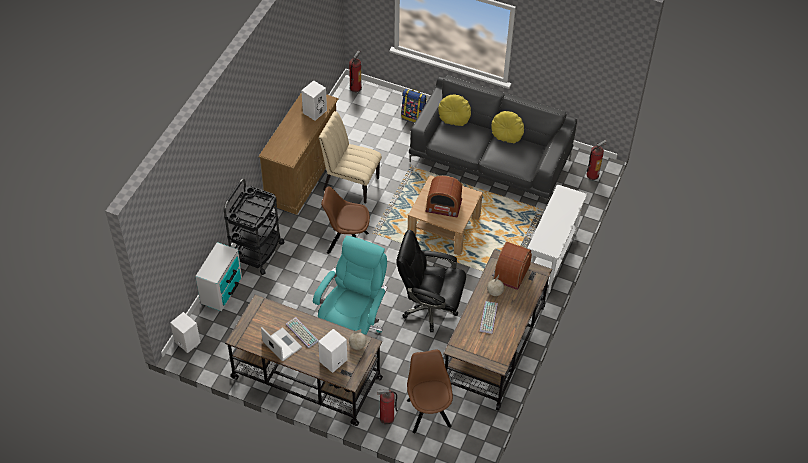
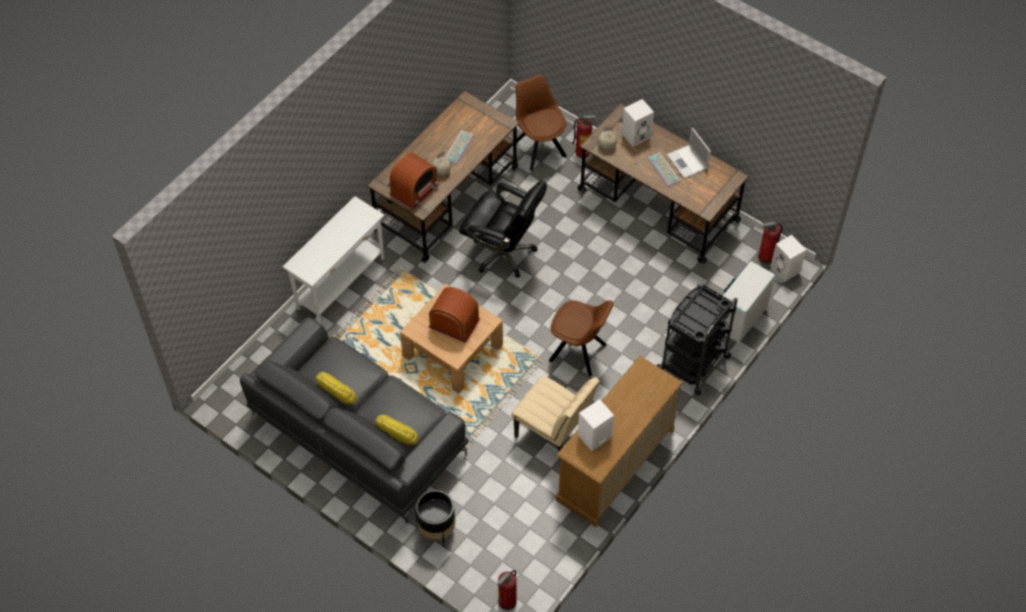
camera: 165 degrees left, 5 degrees up
(353, 326) = (595, 250): turquoise office chair -> none
(414, 116) = (436, 529): backpack -> black planter
(428, 413) = (539, 149): brown chair -> brown chair turned 150 degrees clockwise
(592, 175) = (235, 384): fire extinguisher -> fire extinguisher (765, 257)

